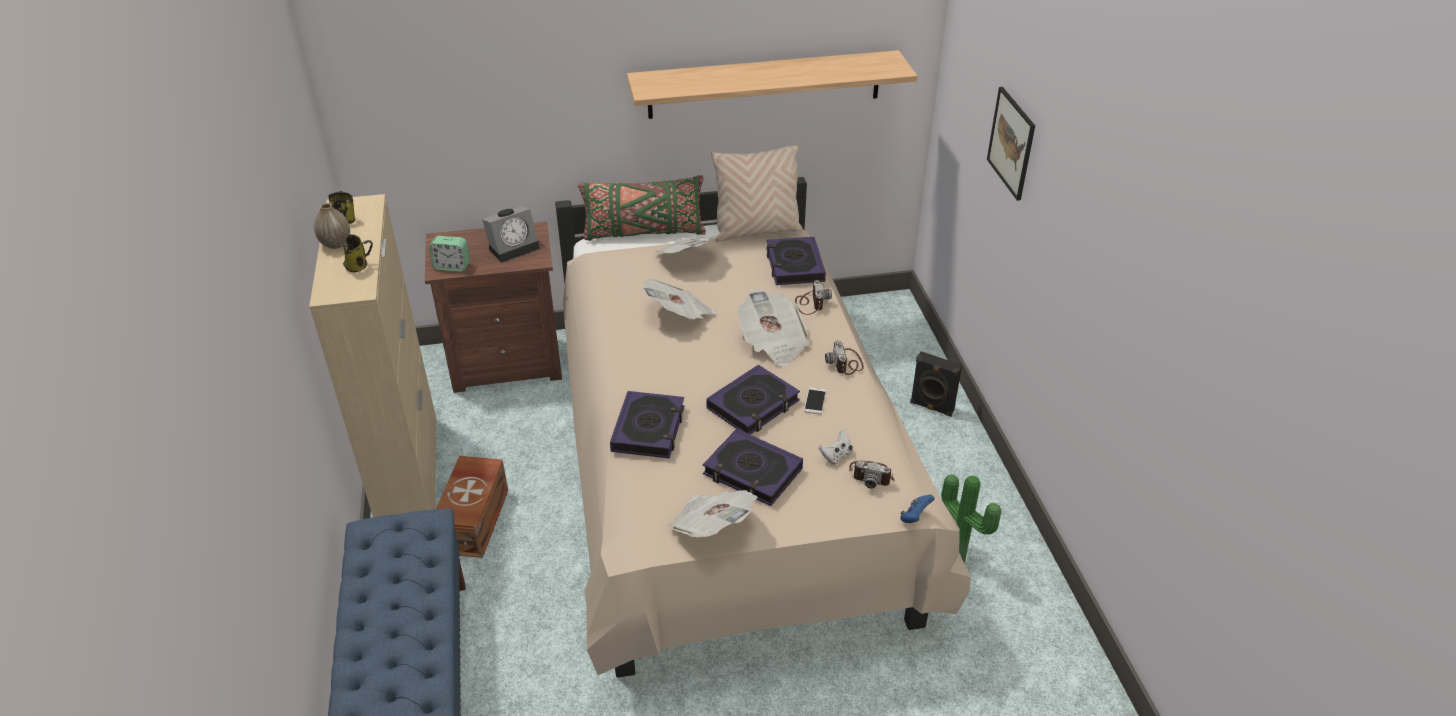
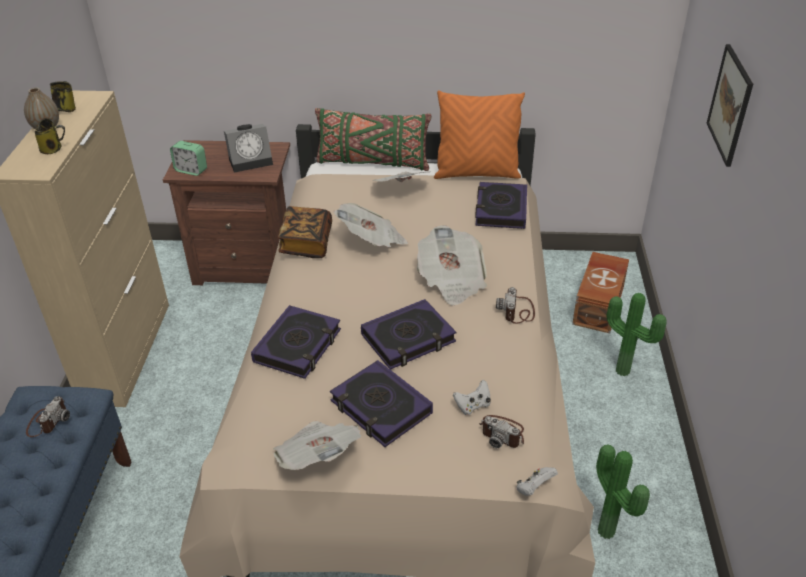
camera: 15 degrees right, 0 degrees up
(475, 520) = (164, 402): brown storage box -> brown storage box (599, 305)
(612, 327) = (306, 243): none -> book
(756, 231) = (476, 173): beige pillow -> orange pillow
(764, 84) = (500, 31): shelf -> none
(810, 303) = (503, 247): camera -> camera (48, 421)
(815, 401) = (472, 345): phone -> none
(915, 516) = (534, 488): blue game controller -> white game controller
(931, 407) = (624, 369): black speaker -> potted plant

